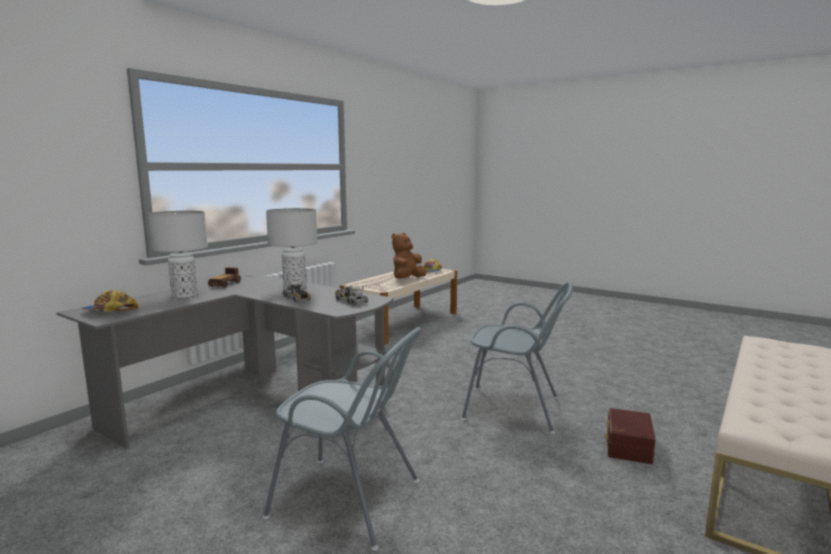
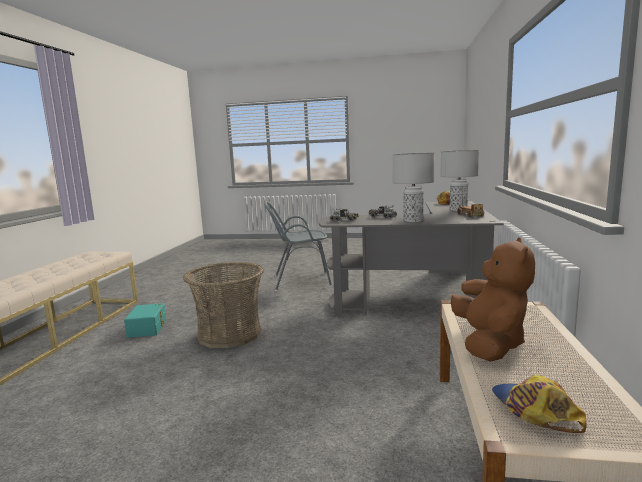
camera: 155 degrees right, 0 degrees up
(516, 409) = (229, 334): grey chair -> basket
(626, 446) = (148, 328): brown storage box -> turquoise storage box

